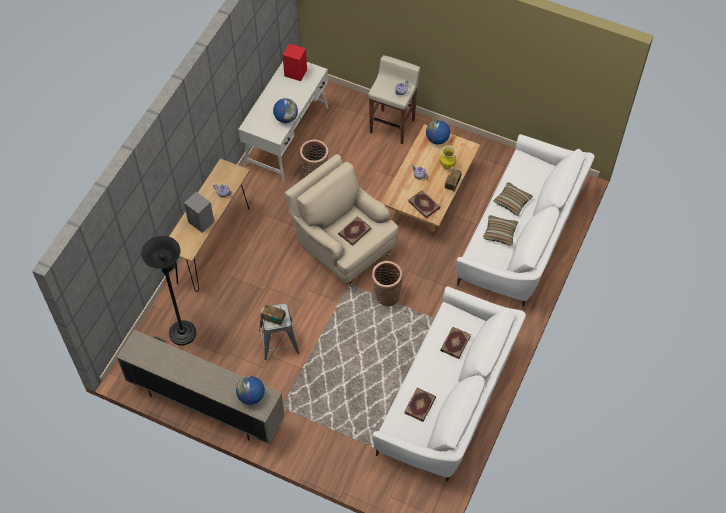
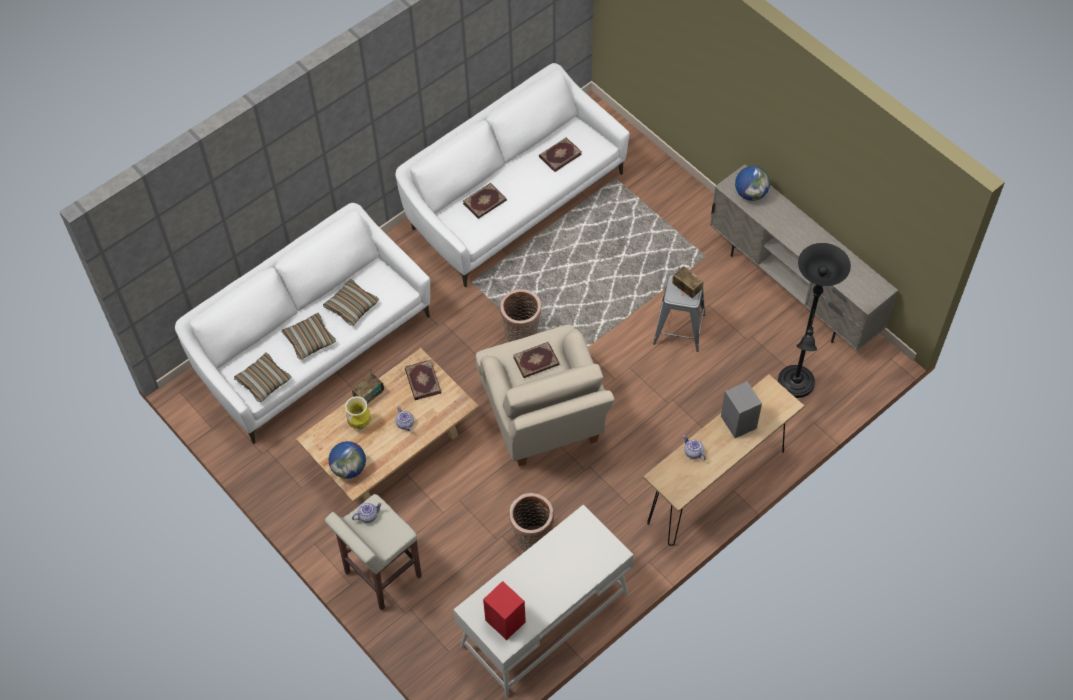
camera: 155 degrees left, 0 degrees up
(286, 118) = (555, 545): globe -> none
(522, 167) = (264, 381): none -> pillow

